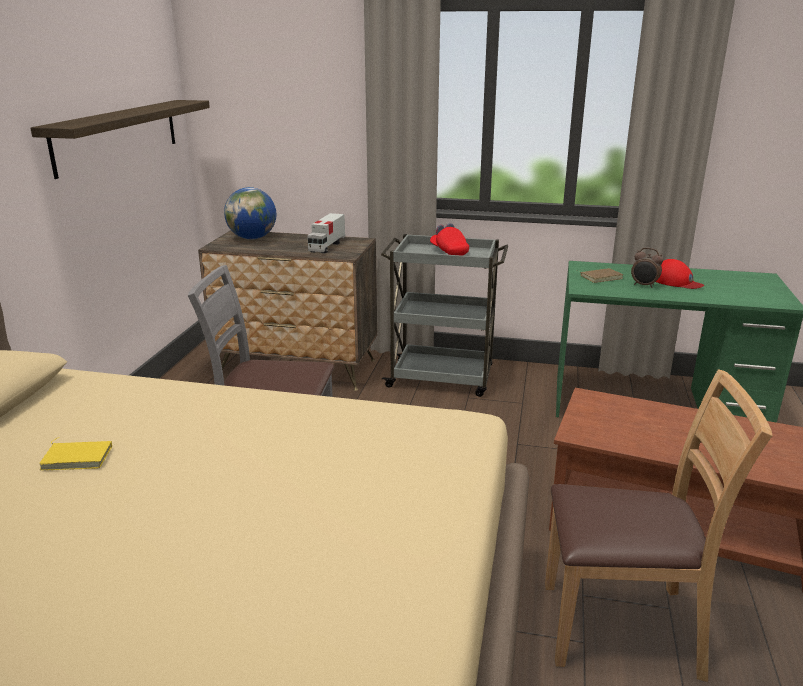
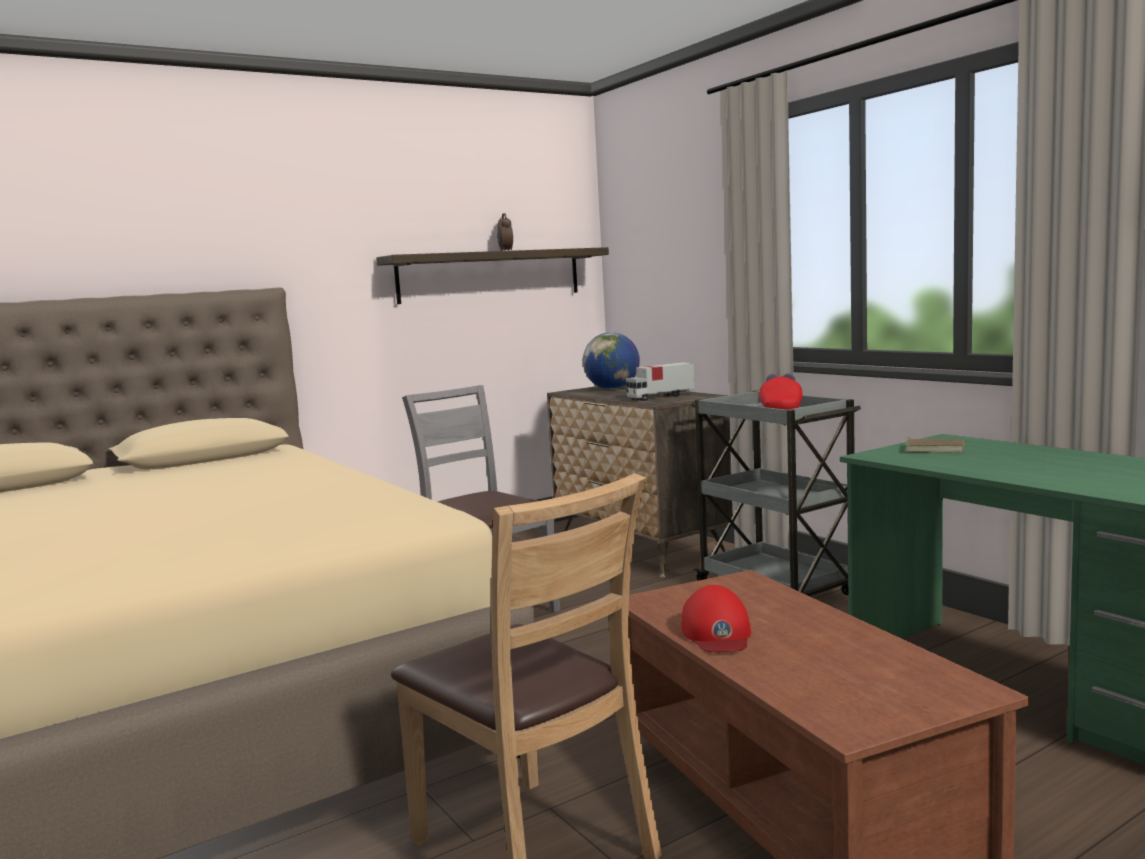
camera: 45 degrees right, 15 degrees down
(78, 457) = (186, 483): yellow book -> none
(644, 285) = (976, 461): alarm clock -> alarm clock (505, 251)
(675, 281) = (1045, 463): red cap -> red cap (717, 633)

